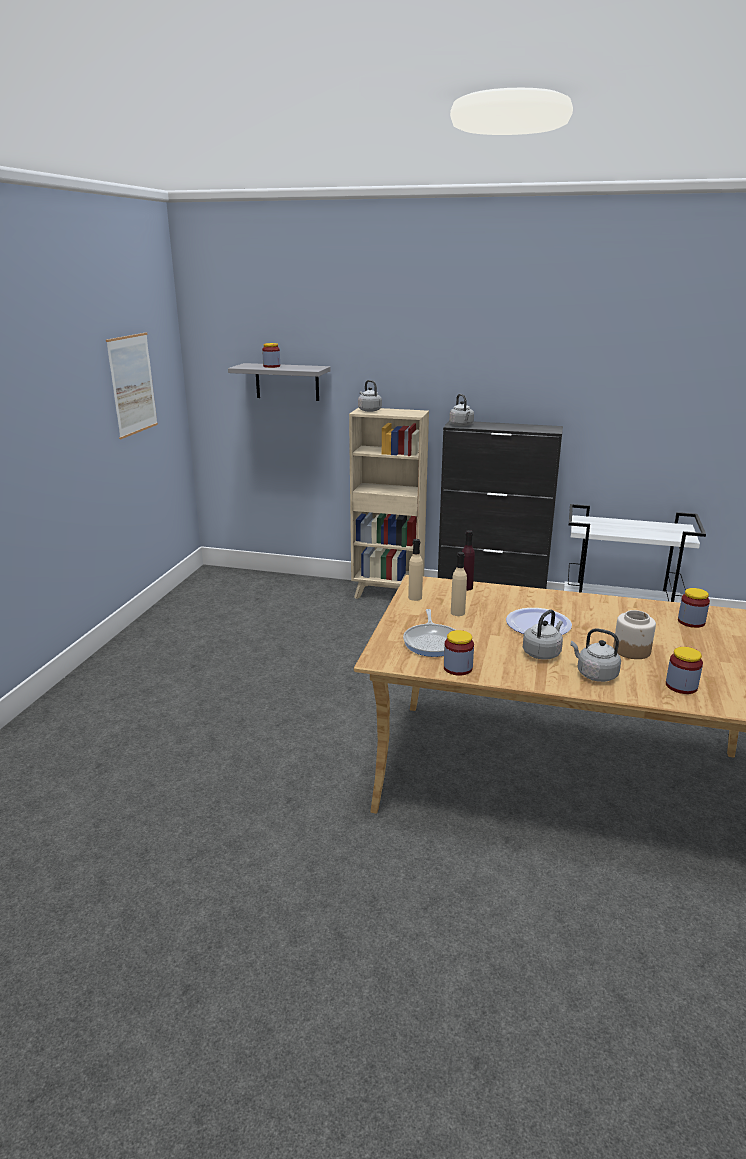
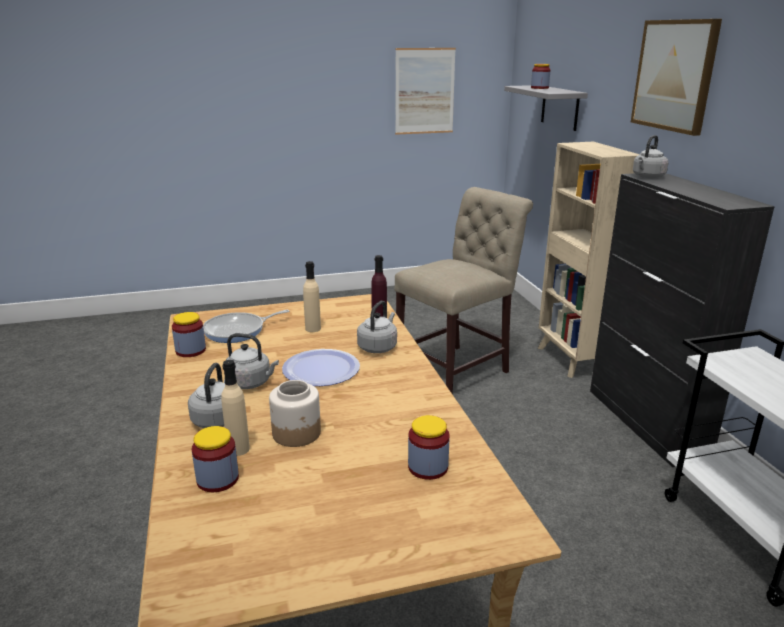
camera: 60 degrees right, 0 degrees up
(350, 640) = (458, 370): none -> beige chair
(369, 410) = (586, 144): grey kettle -> grey kettle (378, 347)
(415, 597) = (329, 306): beige bottle -> beige bottle (238, 449)
(443, 347) = (674, 75): none -> picture

